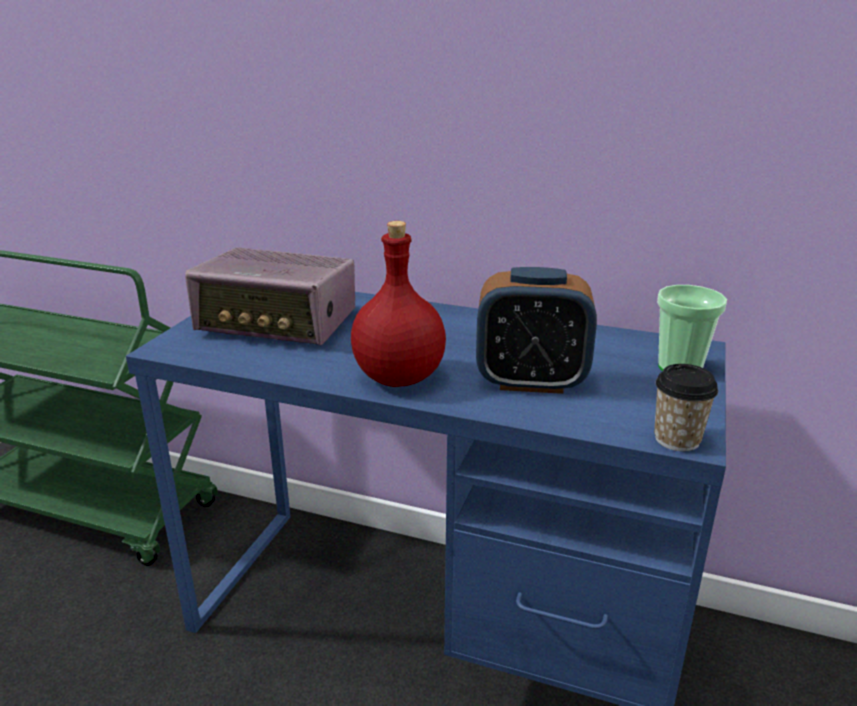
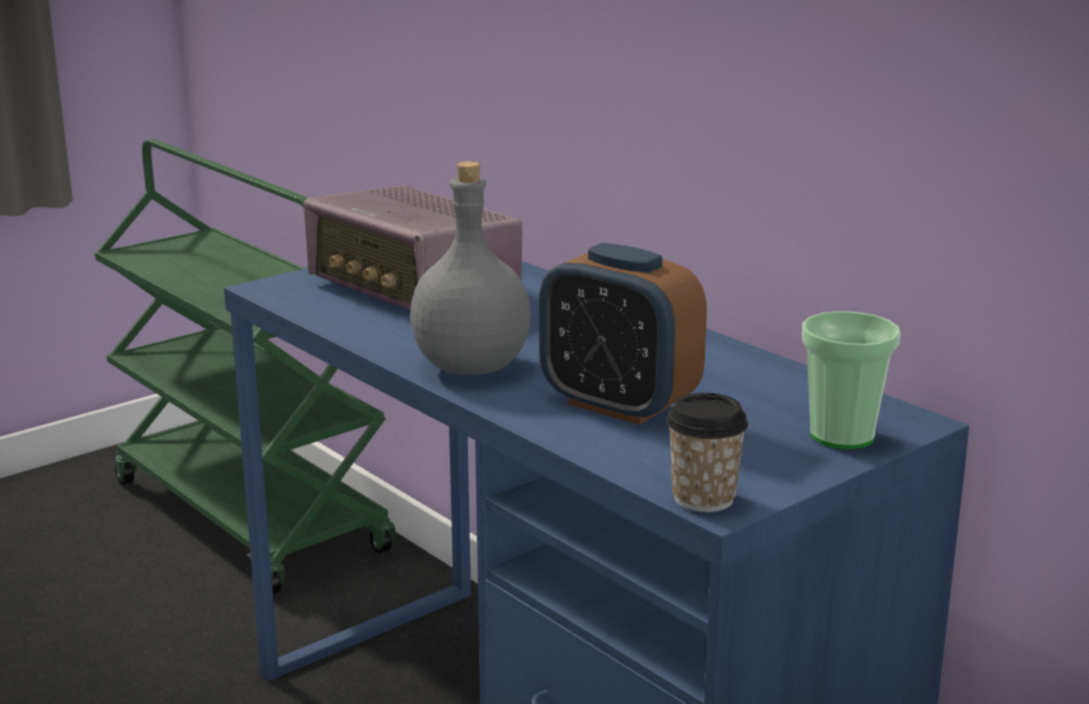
camera: 30 degrees right, 5 degrees down
(400, 377) = (473, 367): red bottle -> grey bottle

